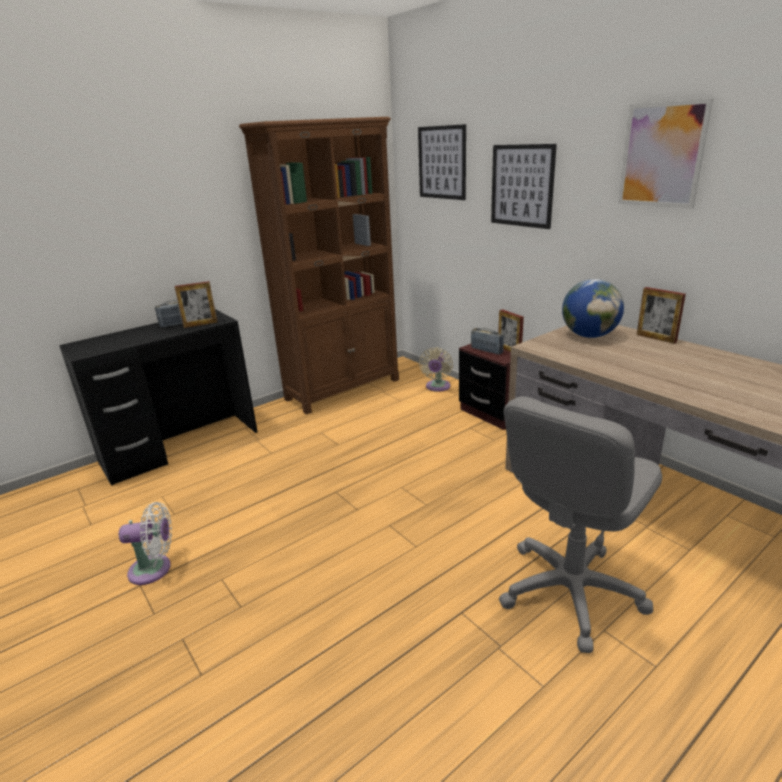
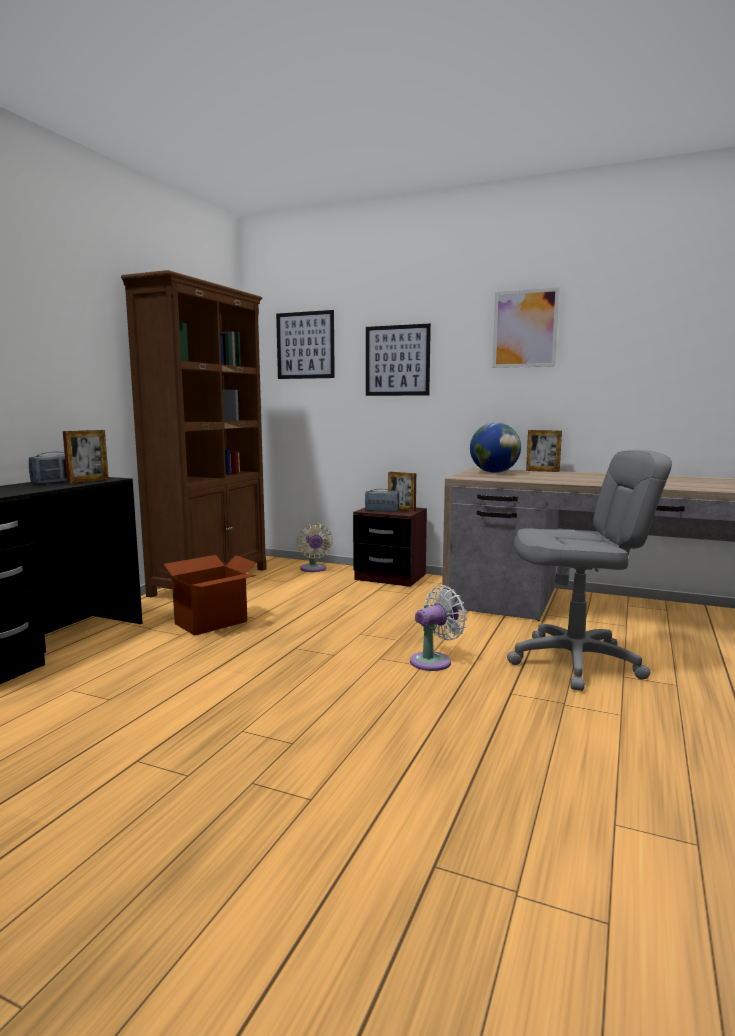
camera: 30 degrees left, 15 degrees down
(154, 569) = (141, 744): white fan -> white fan (434, 661)
(302, 443) = (211, 623): none -> cardboard box
(569, 591) = (575, 662): grey office chair -> grey office chair turned 105 degrees counterclockwise

